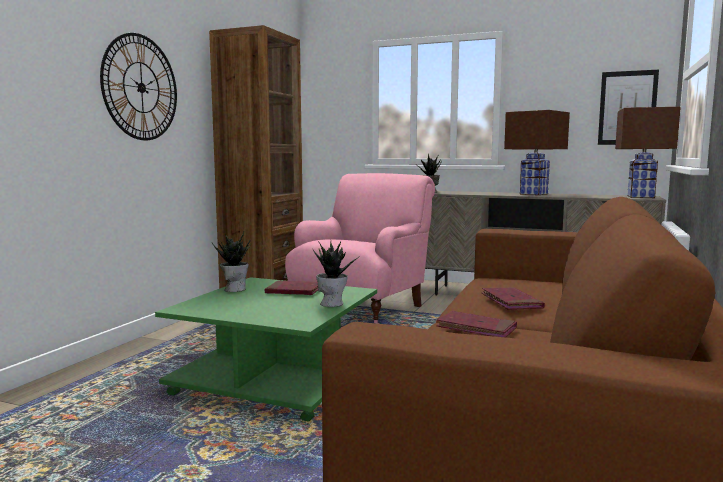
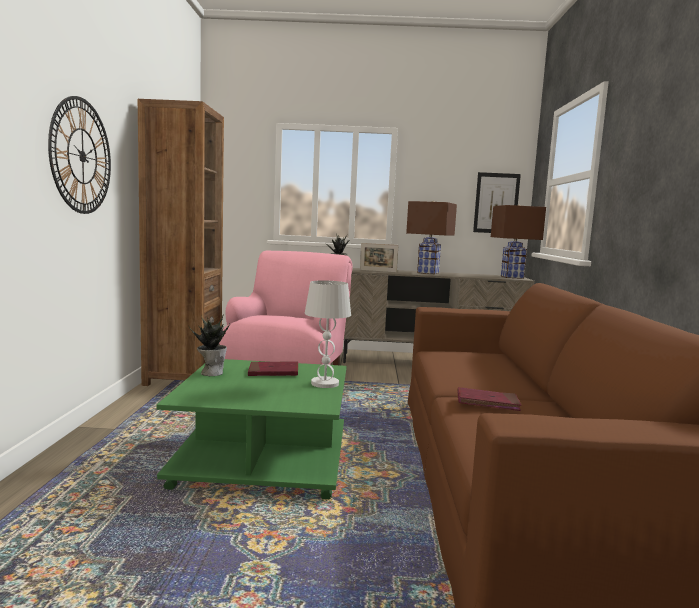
camera: 20 degrees left, 0 degrees up
(332, 303) = (325, 383): potted plant -> white table lamp
(473, 193) = (378, 271): none -> picture frame
(511, 302) = (482, 374): red book -> none

